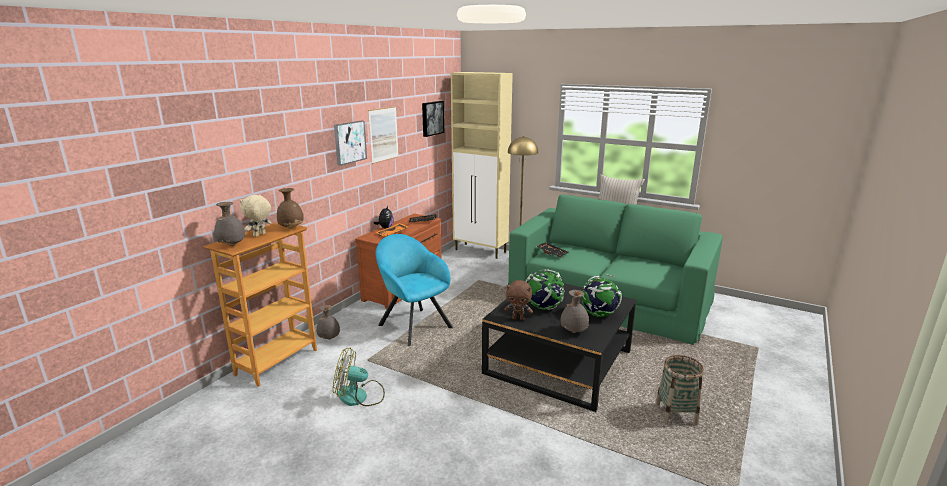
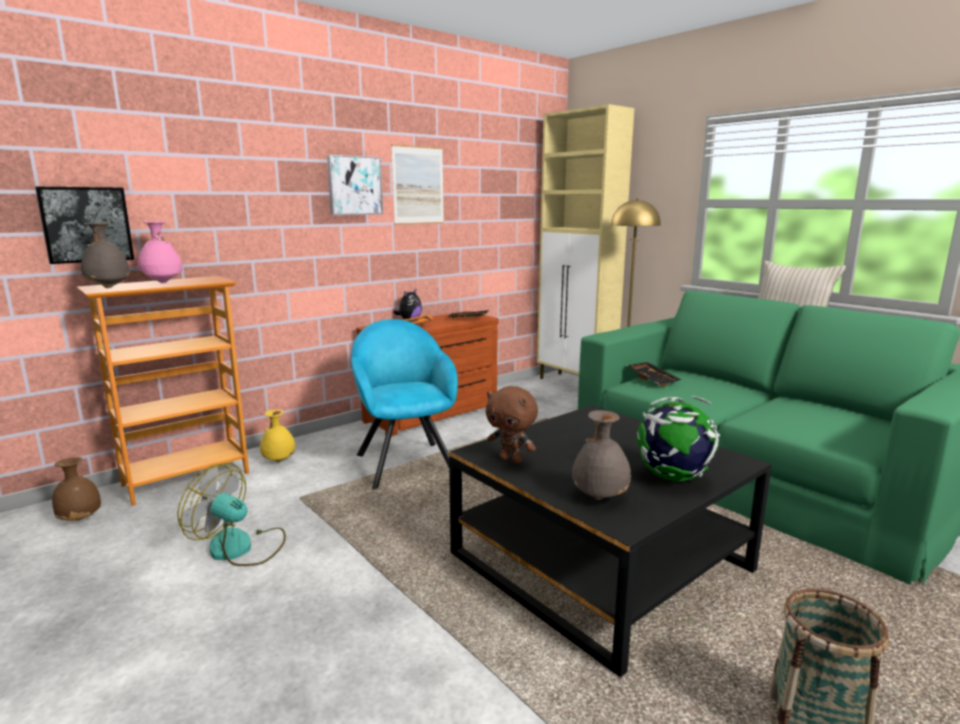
camera: 20 degrees right, 5 degrees down
(259, 235) = (162, 283): beige plush toy -> pink vase
(292, 228) = (216, 280): brown vase -> brown vase (81, 519)
(329, 338) = (279, 460): grey vase -> yellow vase
(432, 118) = (508, 177): picture -> picture (86, 224)
(543, 307) = (572, 450): globe -> none

